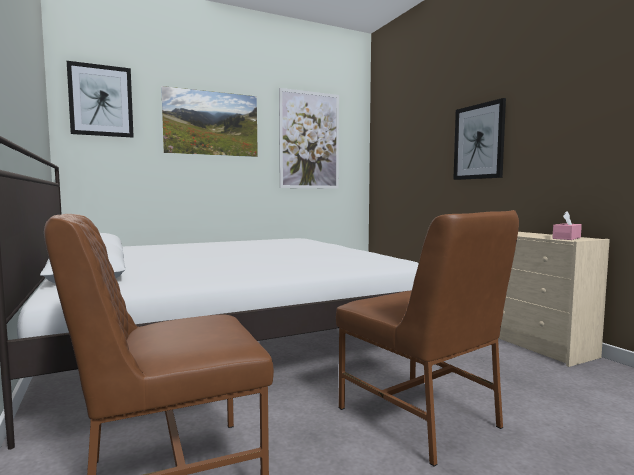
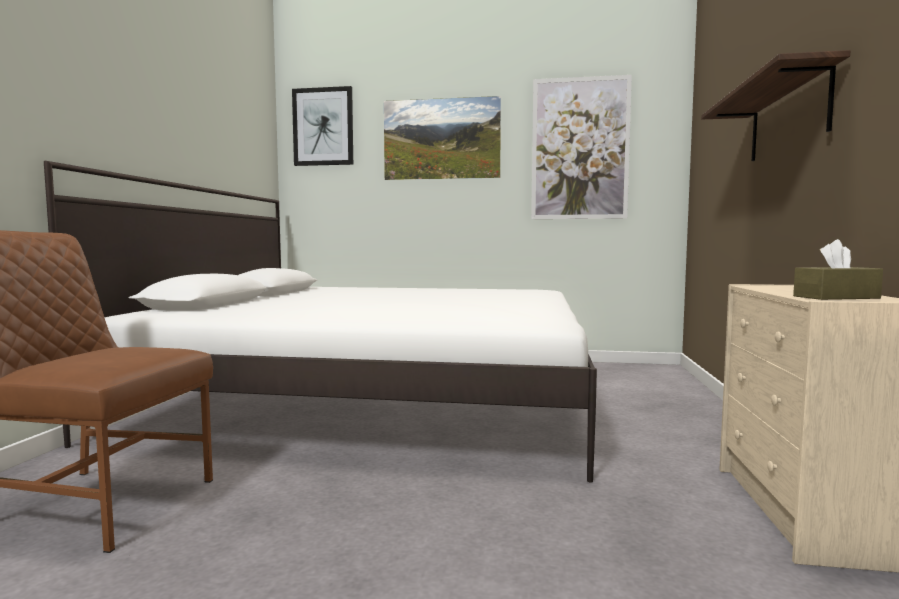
camera: 35 degrees right, 0 degrees up
(421, 418) = (390, 541): brown chair -> none
(479, 142) = (788, 118): picture -> shelf
(566, 238) = (836, 297): pink tissue box -> brown tissue box

